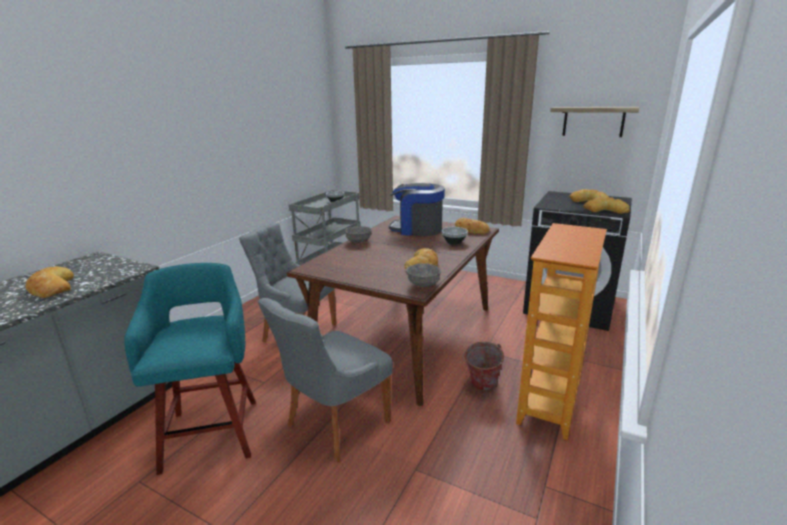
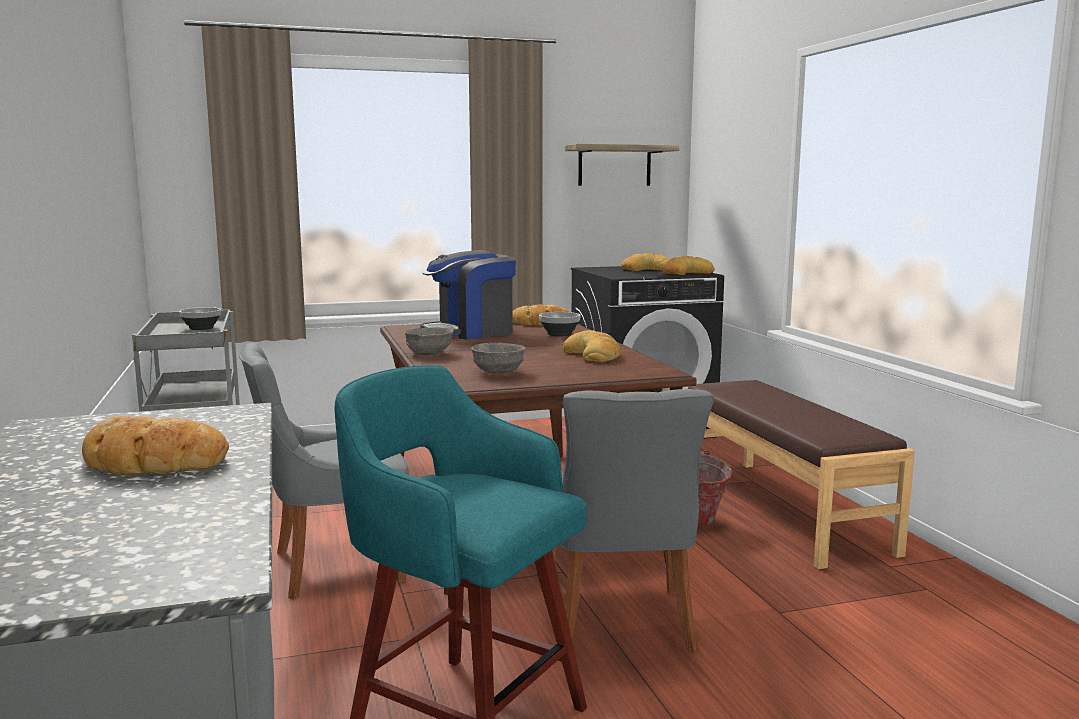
camera: 45 degrees left, 10 degrees down
(423, 284) = (650, 367): grey bowl -> grey bowl (497, 372)
(550, 402) = (780, 509): bookcase -> brown bench

